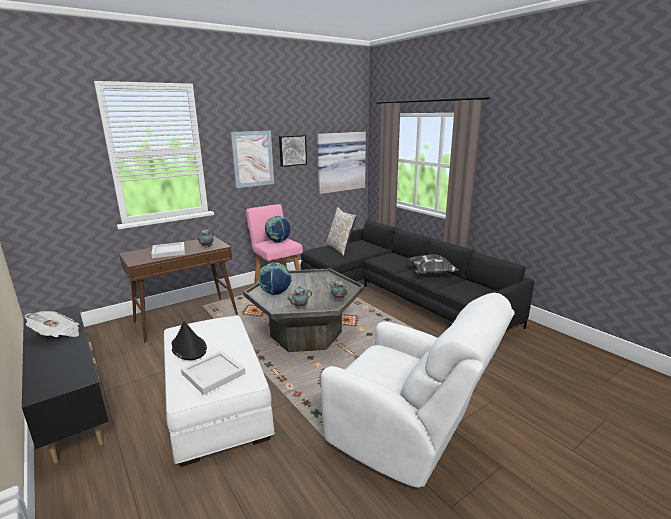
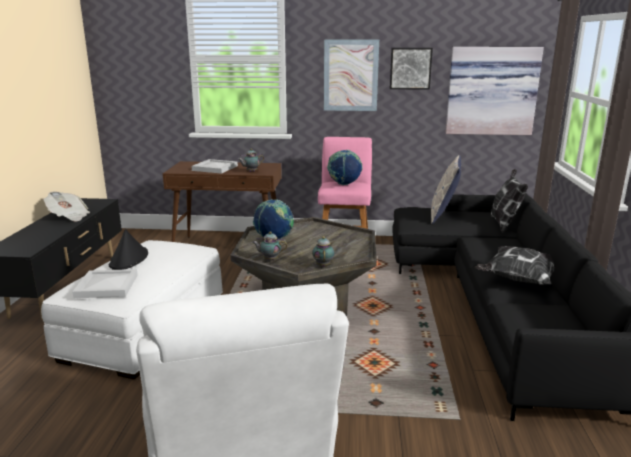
camera: 40 degrees right, 0 degrees up
(377, 245) = (504, 224): none -> pillow

